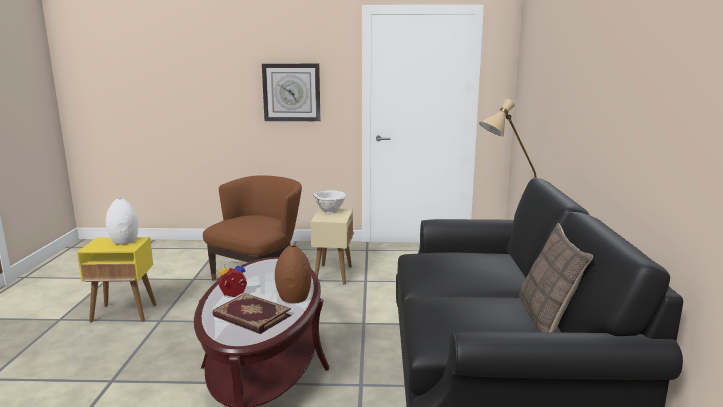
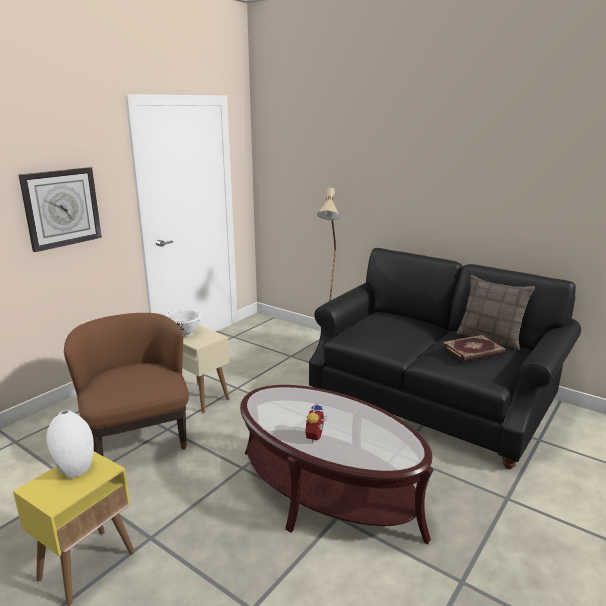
camera: 55 degrees left, 5 degrees up
(251, 316) = (371, 439): book -> book (473, 351)
(294, 298) = (355, 410): brown vase -> none

